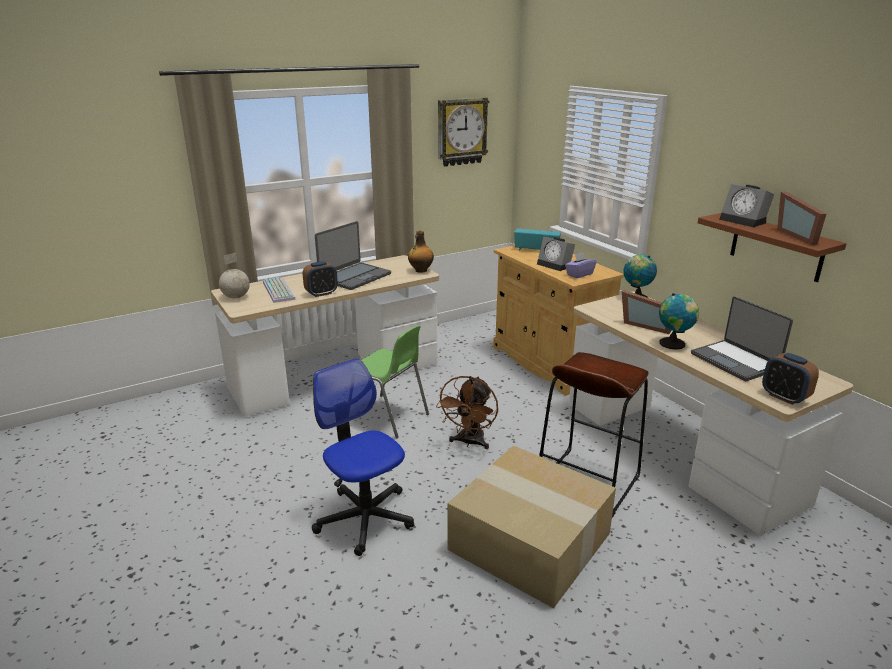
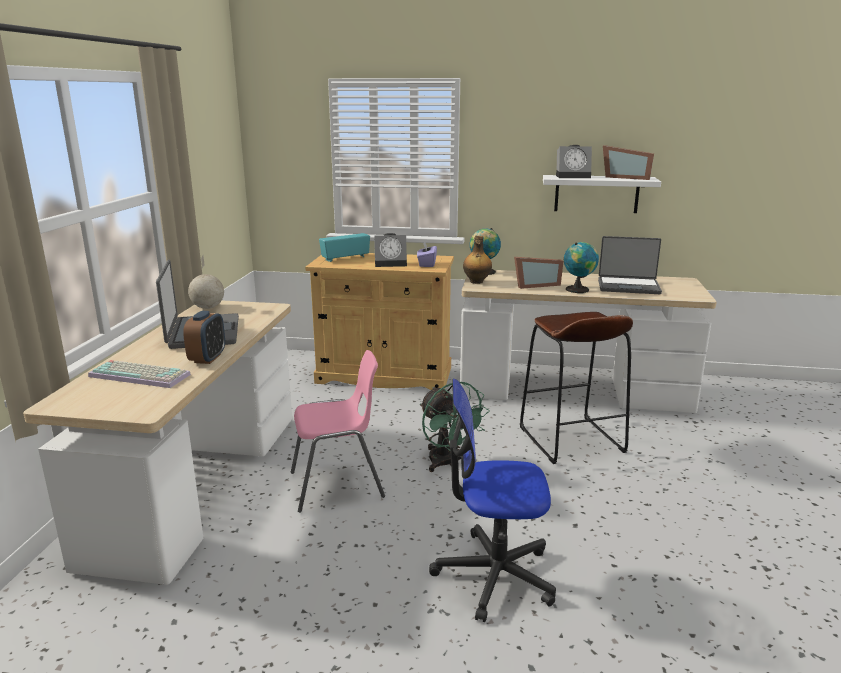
camera: 50 degrees left, 5 degrees down
(235, 297) = (93, 403): globe -> globe (207, 308)
(388, 417) = (338, 485): green chair -> pink chair
(420, 270) = (261, 306): bottle -> bottle (476, 282)
(461, 132) = (208, 138): wall clock -> none
(469, 442) = (447, 463): brown fan -> green fan
(532, 541) = (621, 498): cardboard box -> none
(776, 247) = (596, 194): brown shelf -> white shelf
(784, 397) = (693, 294): alarm clock -> none

